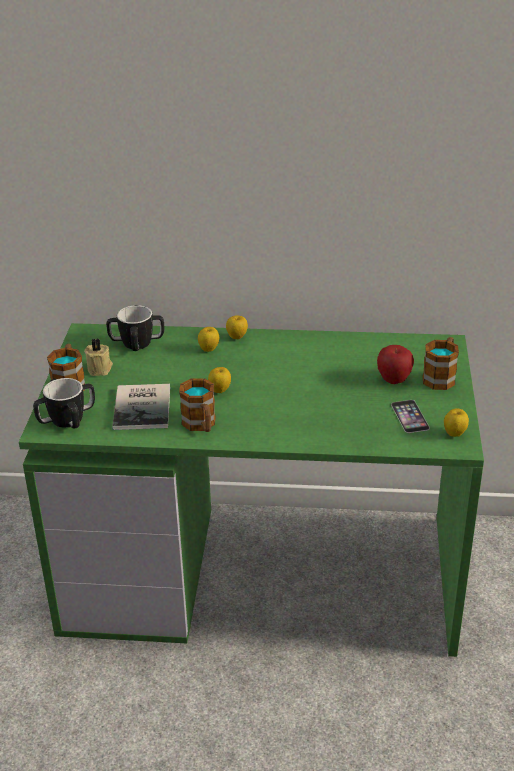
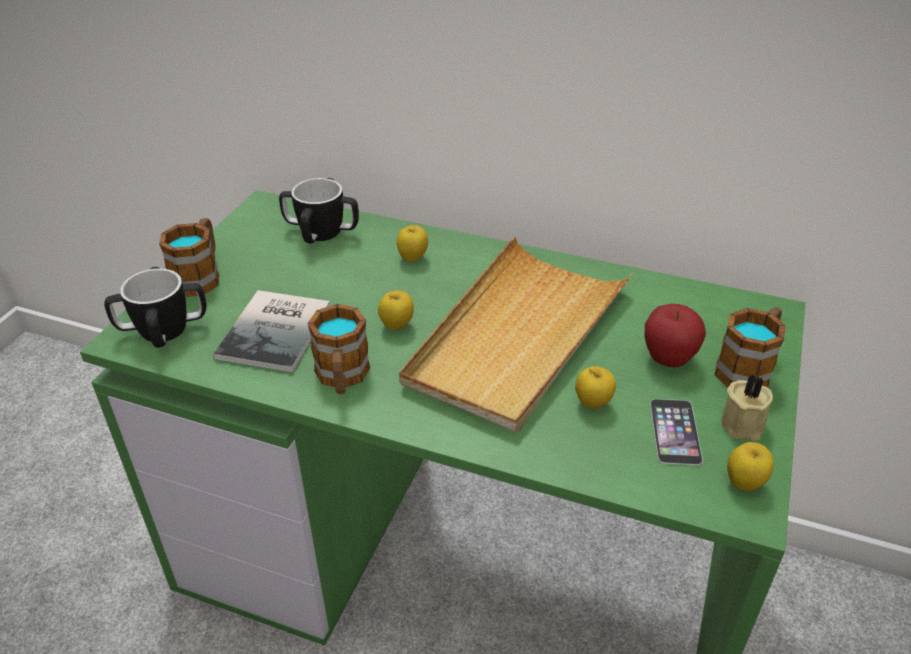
camera: 15 degrees right, 5 degrees up
(100, 368) = (253, 260): beige candle -> beige candle (744, 423)
(237, 338) = (459, 247): apple -> apple (592, 404)
(298, 383) = (517, 336): none -> beige tray

